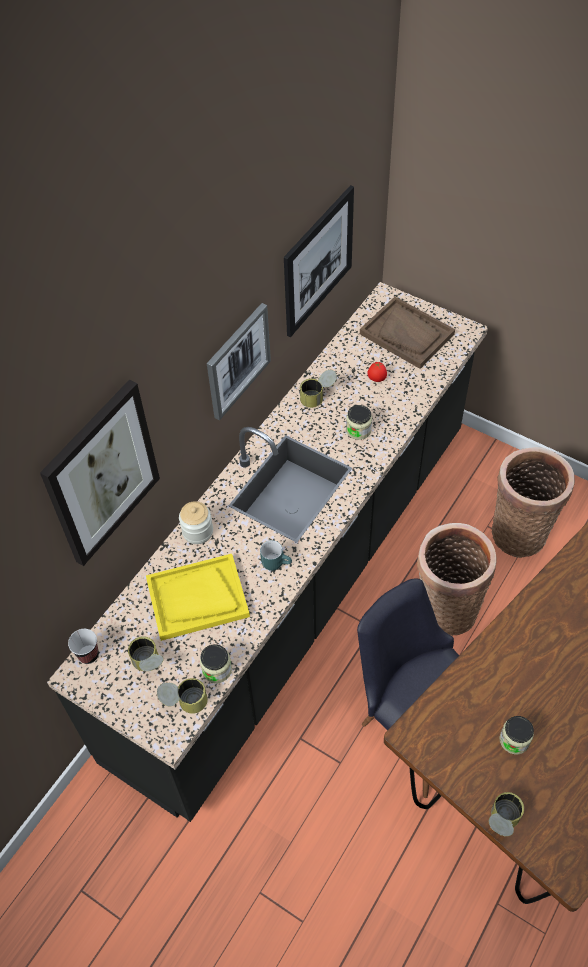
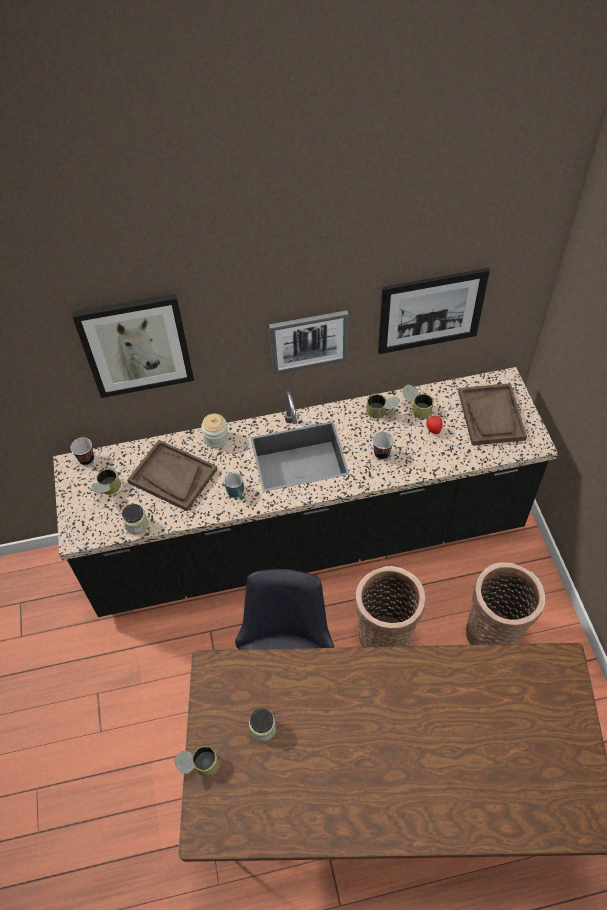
camera: 45 degrees right, 0 degrees up
(184, 702) = (102, 527): can -> can (416, 408)
(197, 598) = (172, 476): yellow tray -> brown tray
(358, 430) = (381, 453): jar -> cup

